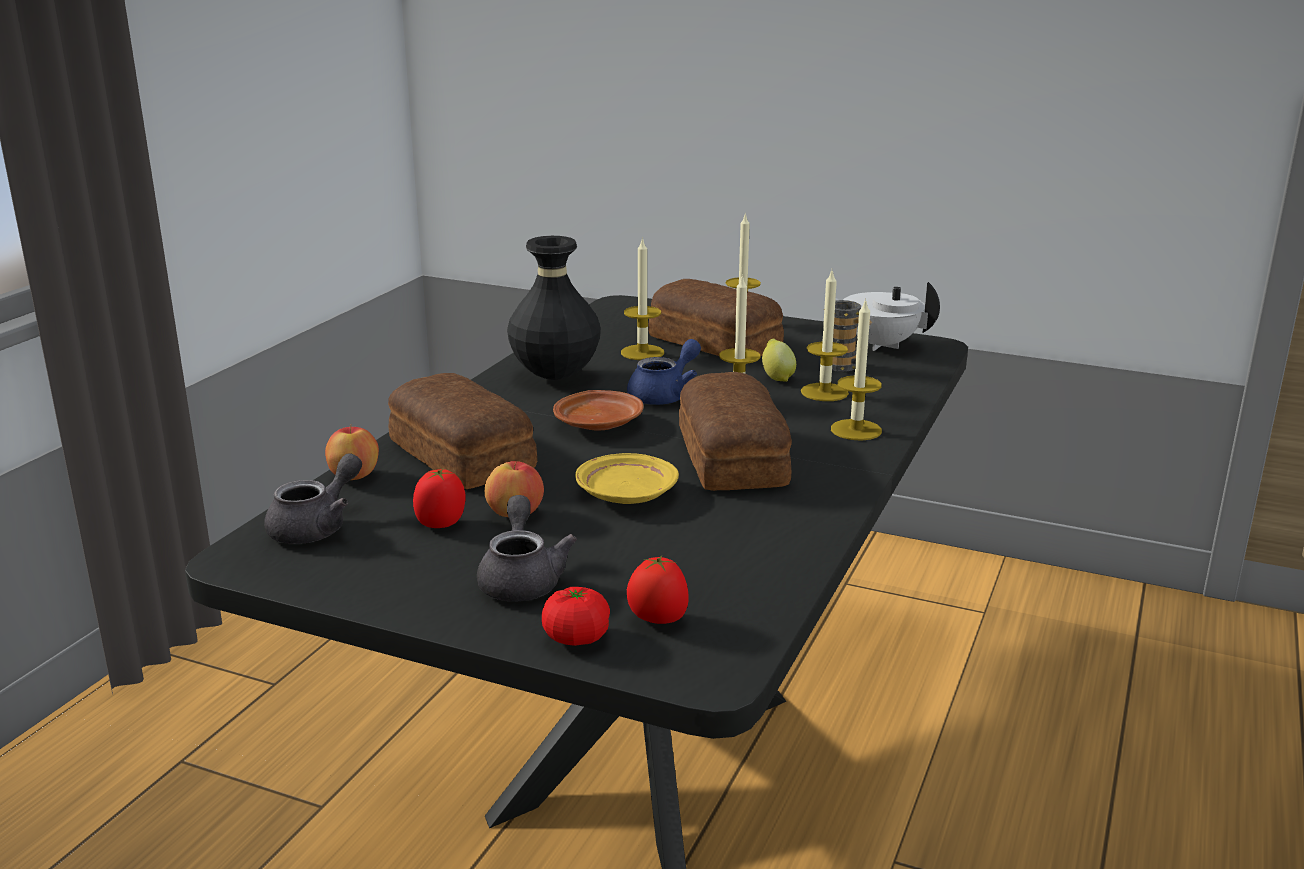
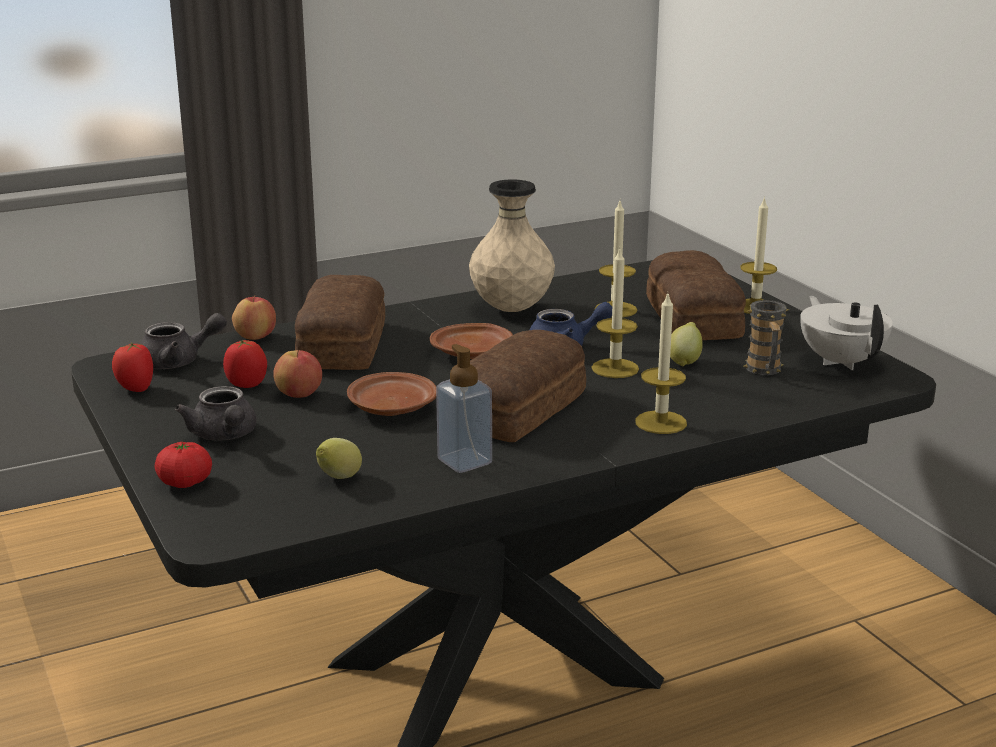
camera: 40 degrees right, 0 degrees up
(522, 579) = (224, 436): grey teapot -> grey teapot turned 120 degrees clockwise
(555, 377) = (511, 309): black vase -> beige vase
(625, 494) = (391, 407): yellow plate -> brown plate
(657, 620) = (248, 493): tomato -> tomato (135, 389)
(710, 573) = (338, 479): none -> lemon
(780, 516) = (464, 461): none -> soap dispenser
(824, 392) = (700, 385): candle -> none

